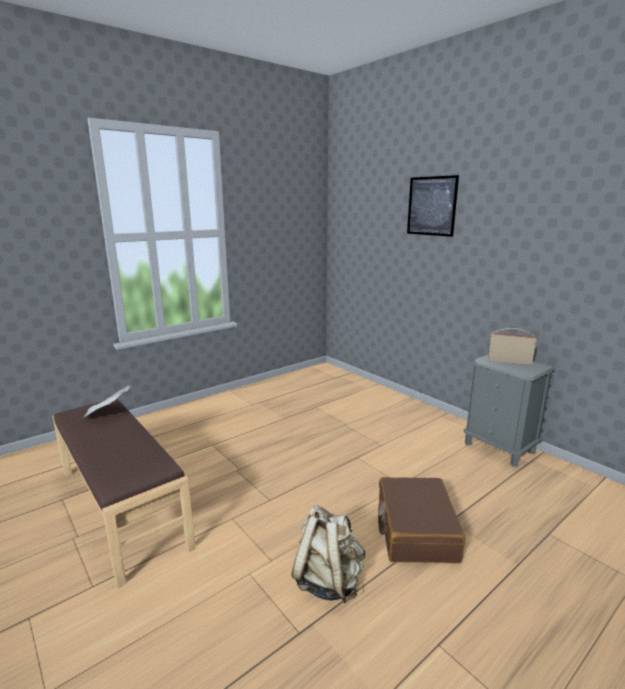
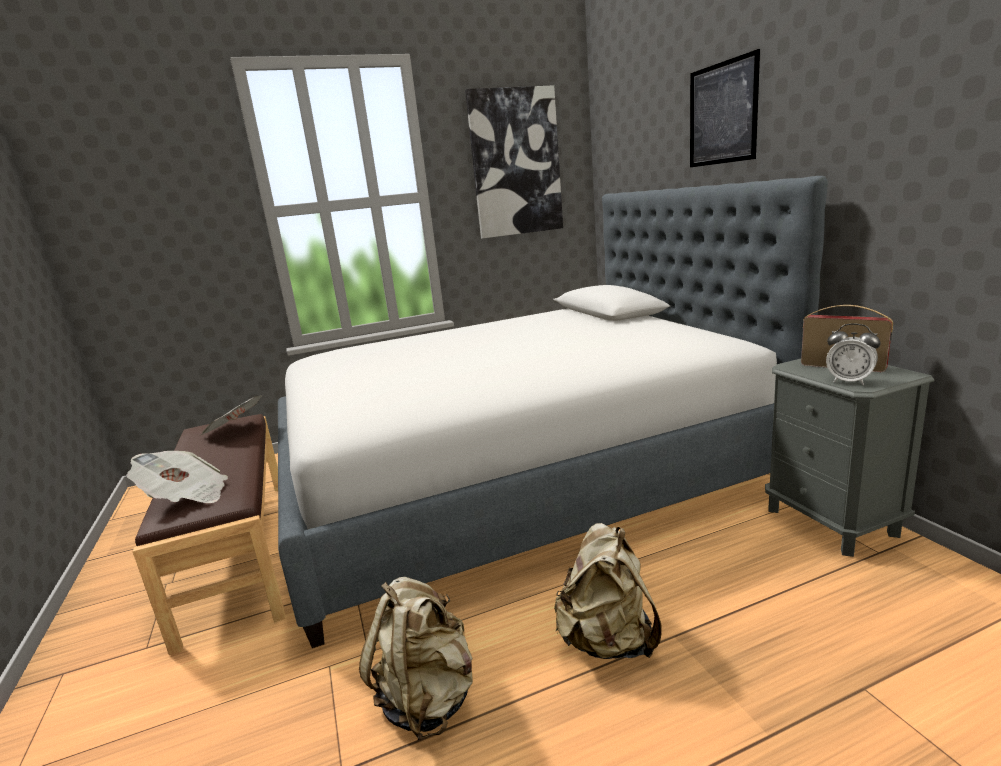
camera: 20 degrees right, 0 degrees up
(118, 467) = (186, 497): none -> newspaper
(282, 213) = (515, 163): none -> picture
(306, 433) = (518, 476): none -> bed
(415, 530) = (607, 640): brown suitcase -> beige backpack
(518, 370) = (849, 381): none -> alarm clock

